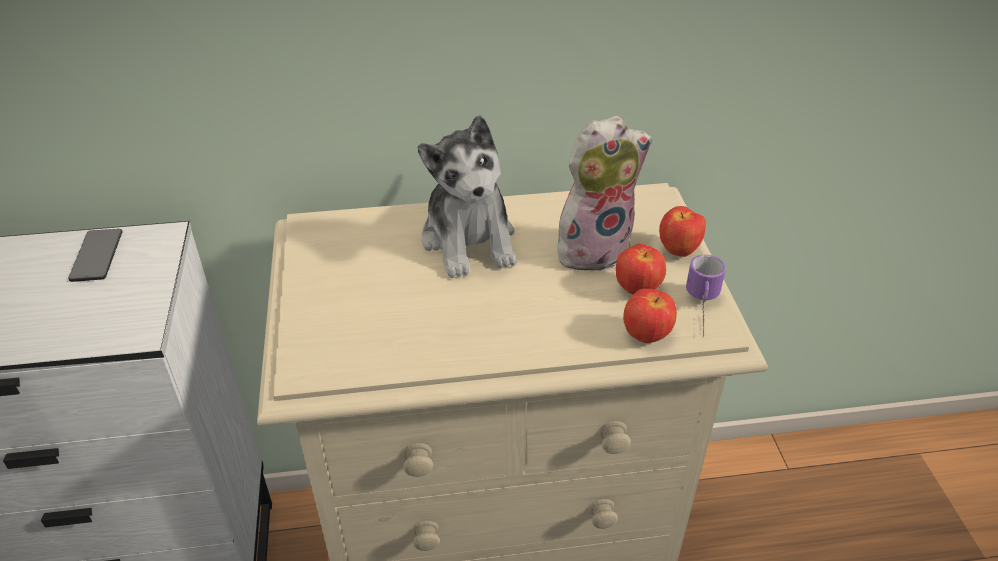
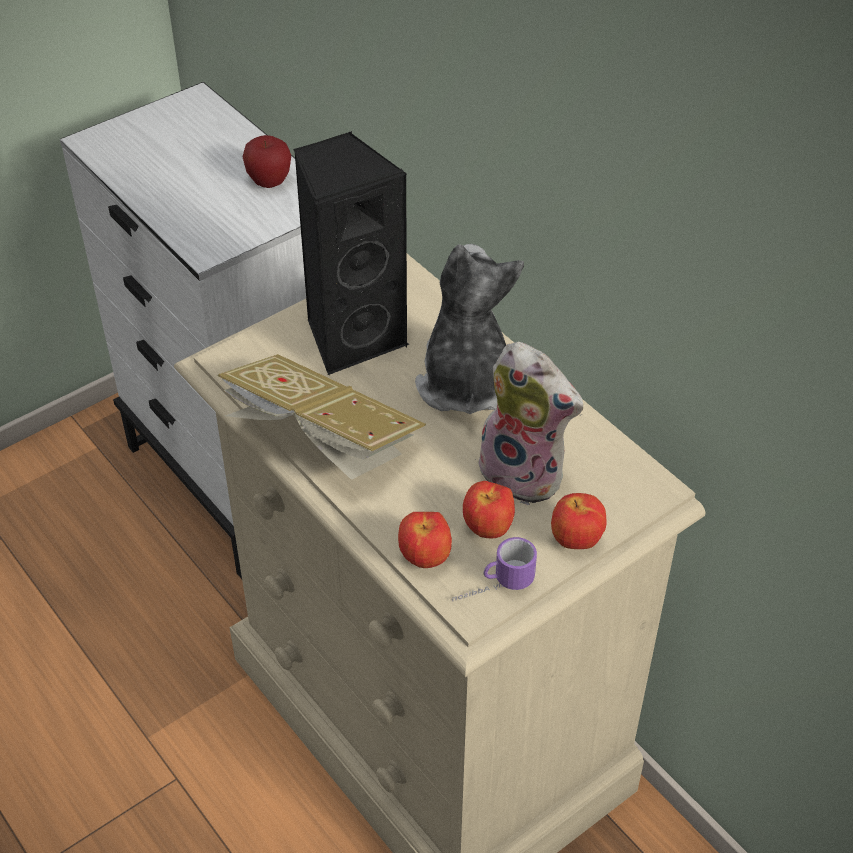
camera: 60 degrees right, 5 degrees up
(97, 256) = (269, 182): phone -> apple
(356, 281) = (352, 336): none -> black speaker
(467, 348) = (321, 443): none -> book
(469, 240) = (465, 382): plush toy -> plush toy turned 135 degrees clockwise

